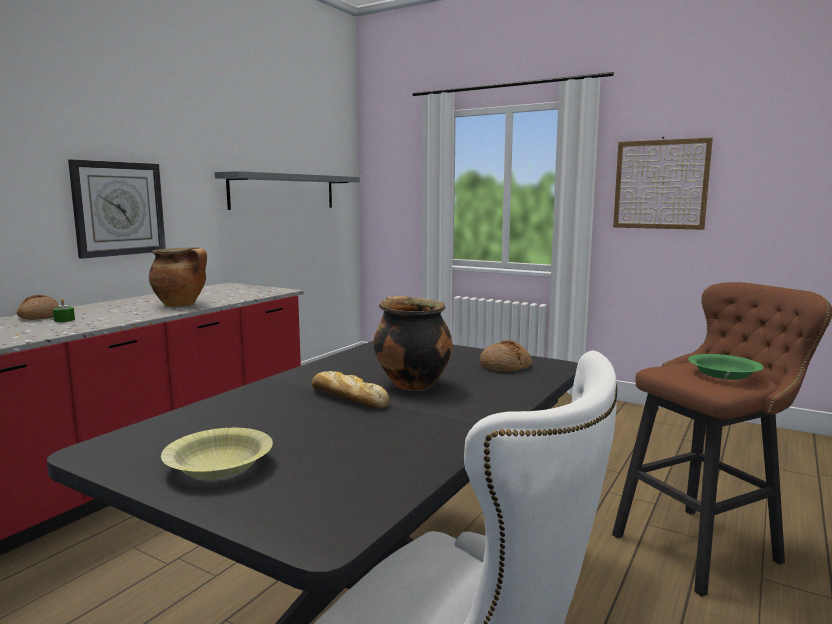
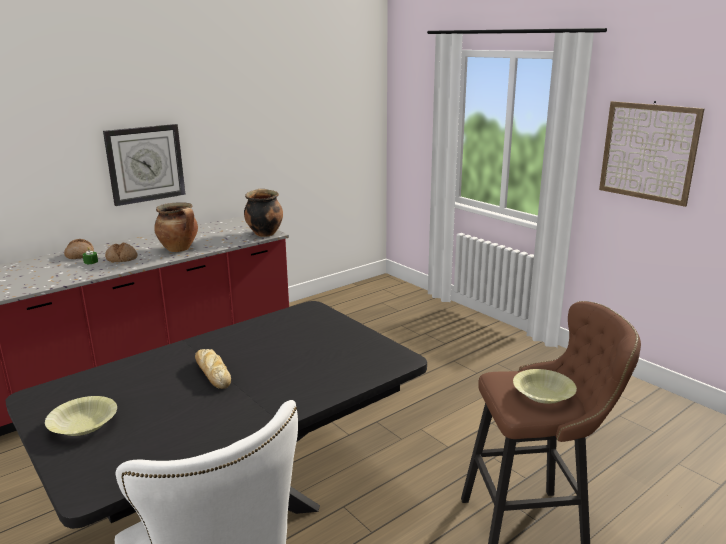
camera: 20 degrees right, 10 degrees up
(284, 191) = (301, 131): grey shelf -> none
(411, 384) = (269, 365): cooking pot -> cooking pot (264, 233)
(505, 366) = (361, 354): bread -> bread (121, 258)
(723, 375) = (543, 394): green bowl -> yellow bowl

